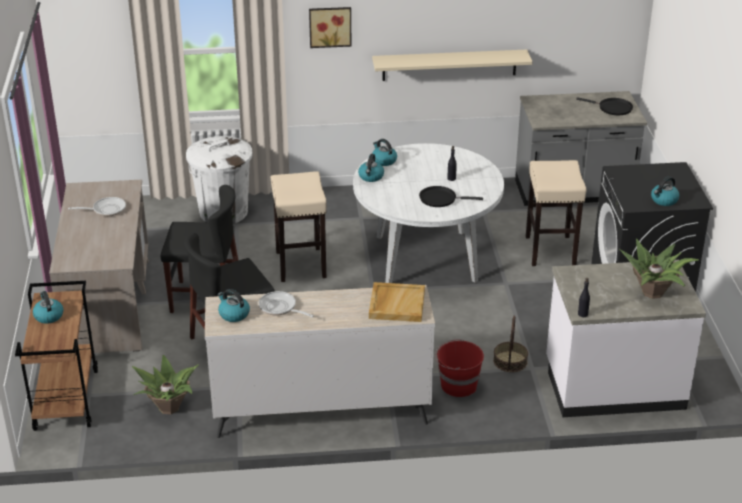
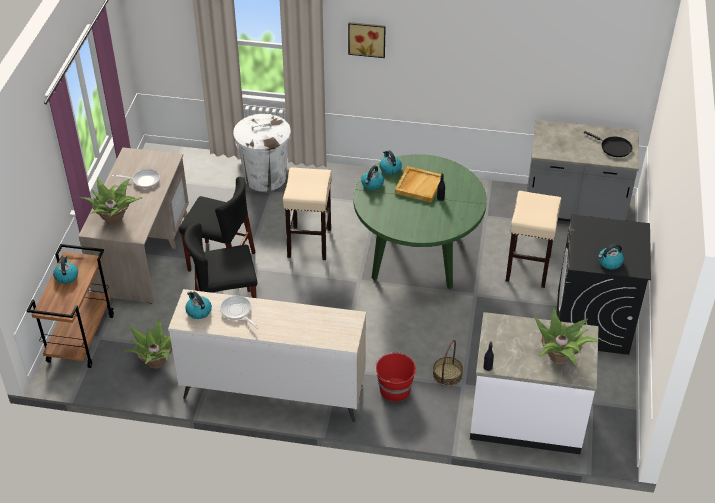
camera: 15 degrees right, 10 degrees up
(86, 250) = (114, 219): none -> potted plant
(396, 304) = (333, 327): beige tray -> beige tray (418, 185)
(426, 258) = (416, 256): white dining table -> green dining table
(440, 199) = (422, 218): black frying pan -> none
(449, 65) = (472, 84): beige shelf -> none

